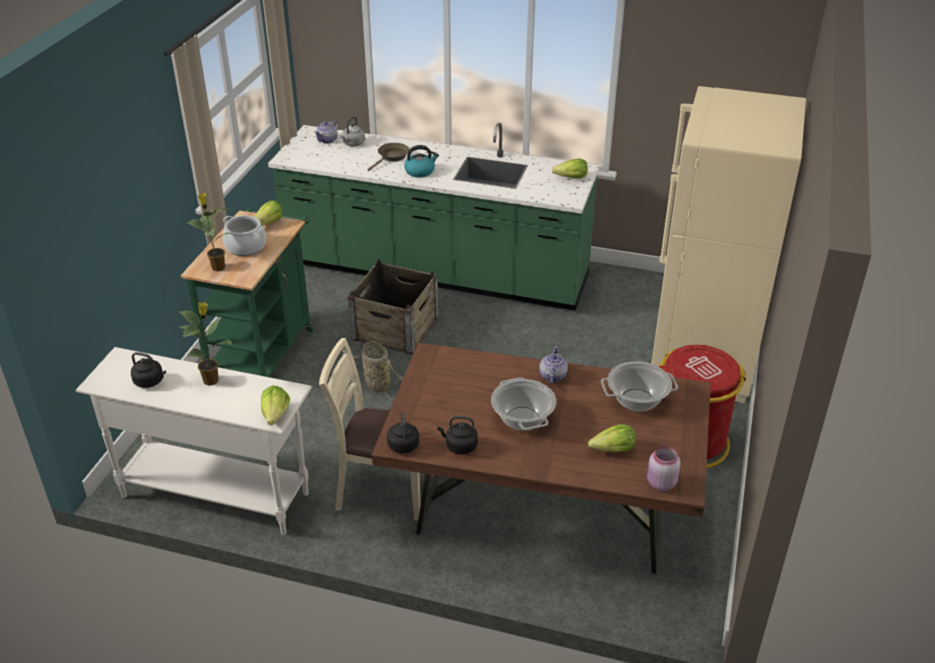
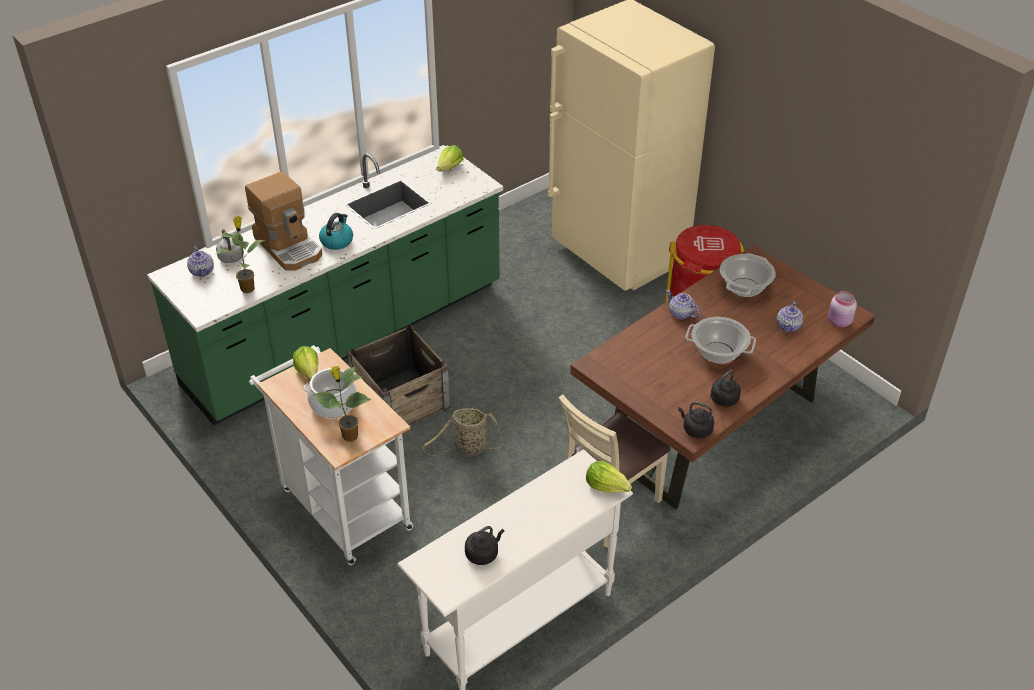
camera: 55 degrees left, 5 degrees up
(212, 380) = (519, 510): potted plant -> potted plant (248, 288)
(265, 351) = (341, 504): green cart -> white cart
(392, 157) = (289, 246): brown frying pan -> coffee machine
(613, 450) = (788, 326): lettuce -> teapot

